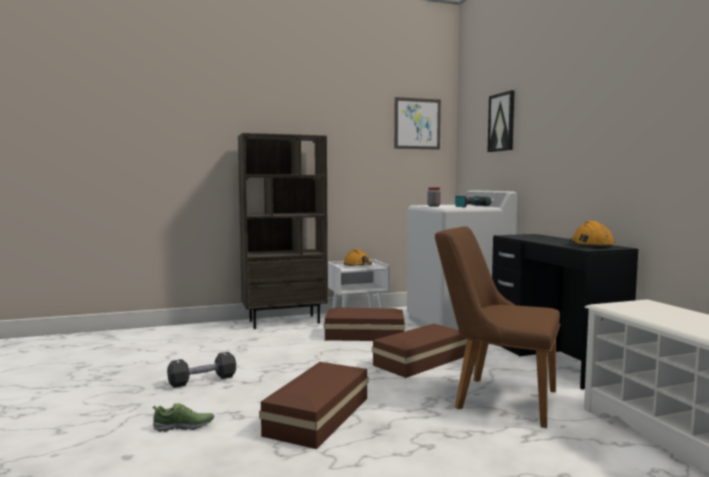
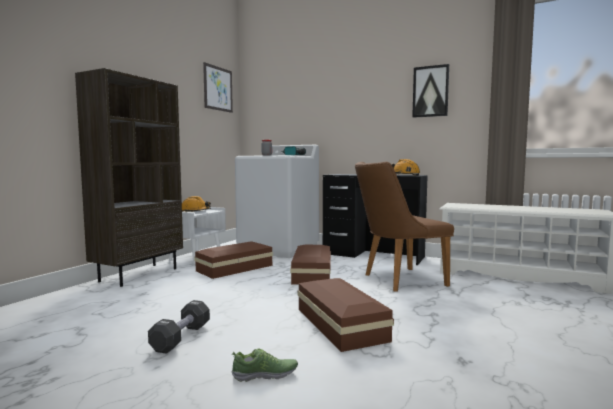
camera: 45 degrees left, 0 degrees up
(184, 426) = (265, 375): shoe -> shoe turned 45 degrees clockwise
(501, 122) = (296, 94): picture -> picture (430, 91)

